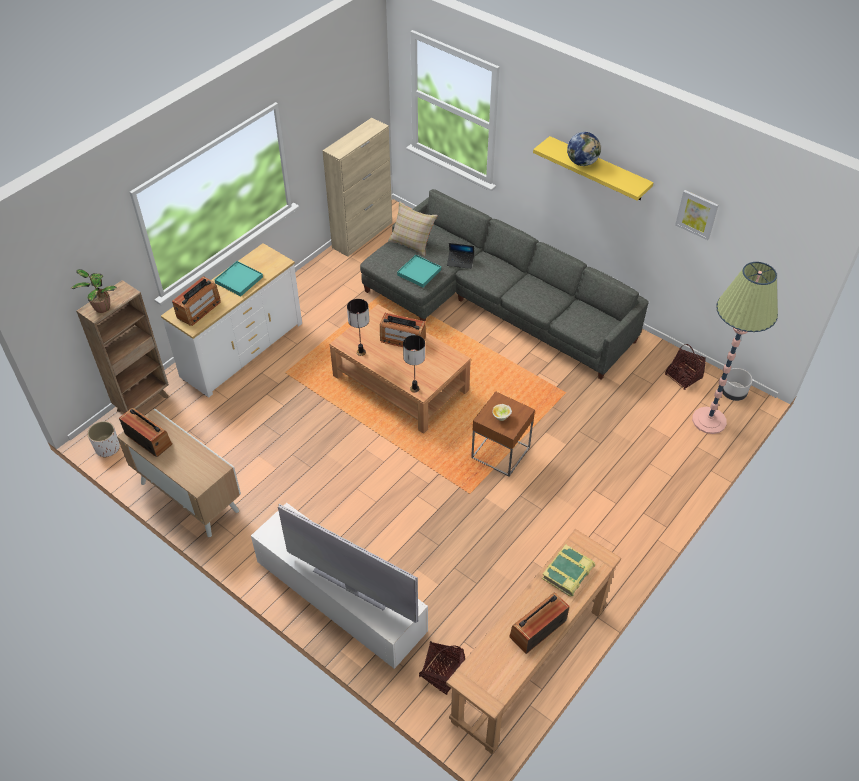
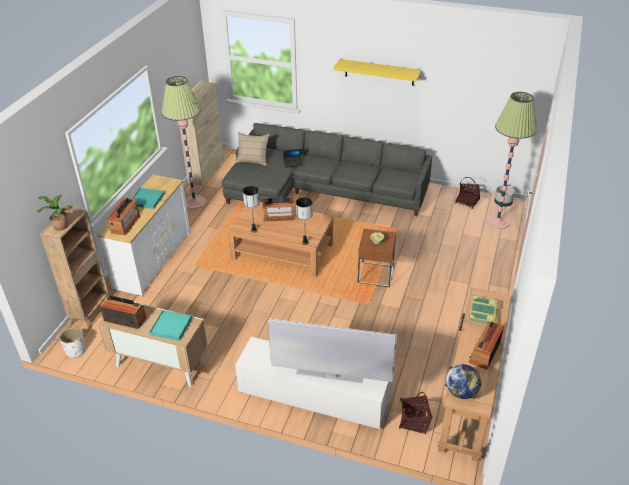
camera: 20 degrees left, 10 degrees down
(327, 279) = (194, 202): none -> floor lamp
(419, 272) = (268, 175): turquoise tray -> turquoise tray (171, 327)
(582, 162) = (370, 68): globe -> globe (461, 392)
(697, 214) = (456, 83): picture -> none

